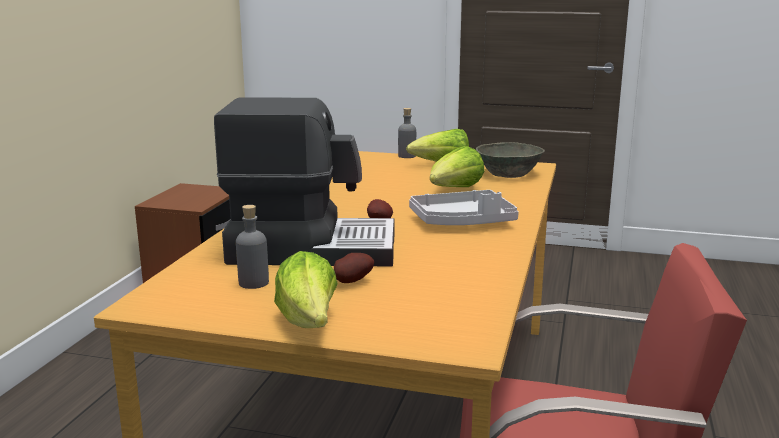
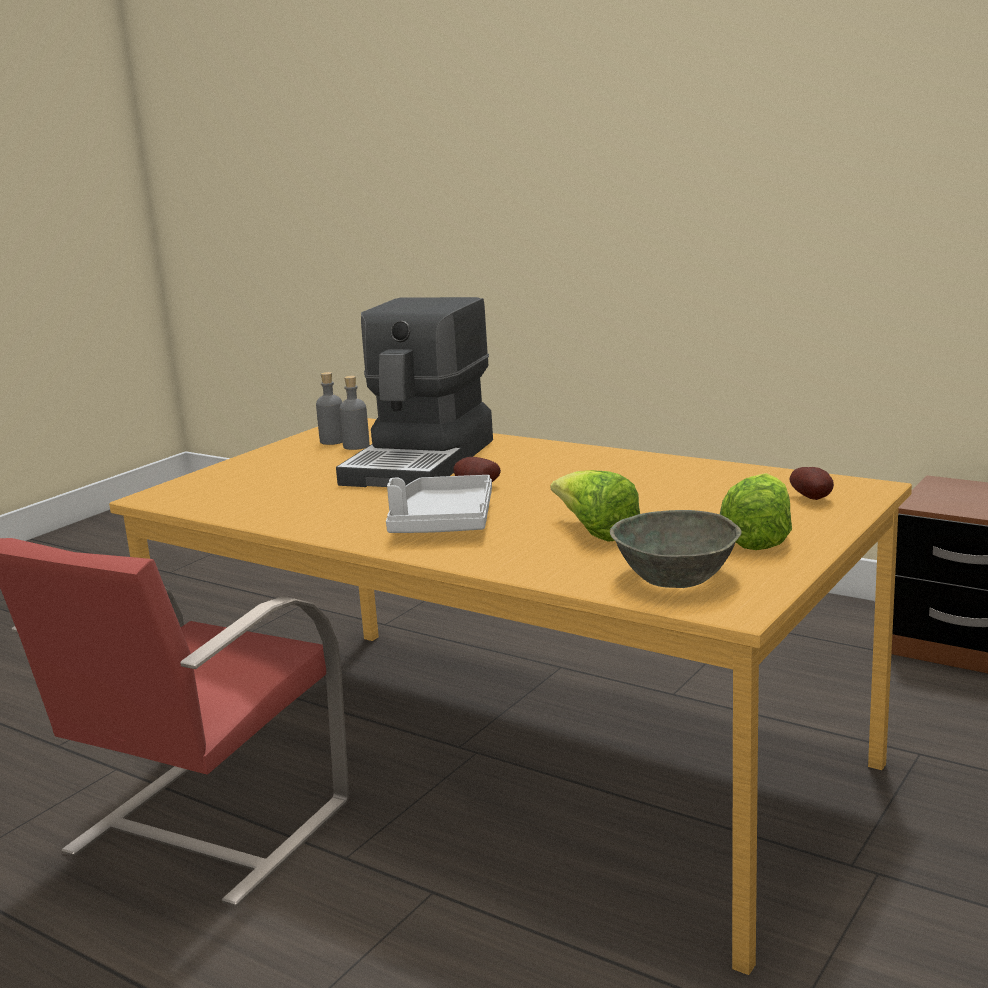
camera: 110 degrees right, 0 degrees up
(309, 324) = (255, 459): lettuce -> none
(351, 282) = (319, 472): potato -> potato (813, 498)
(407, 156) = (846, 520): grey bottle -> grey bottle (333, 441)

